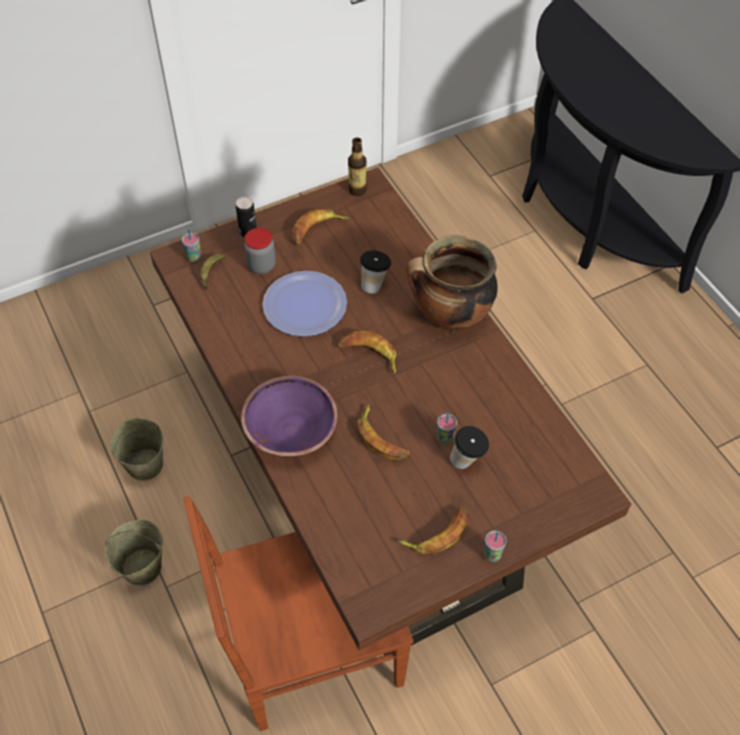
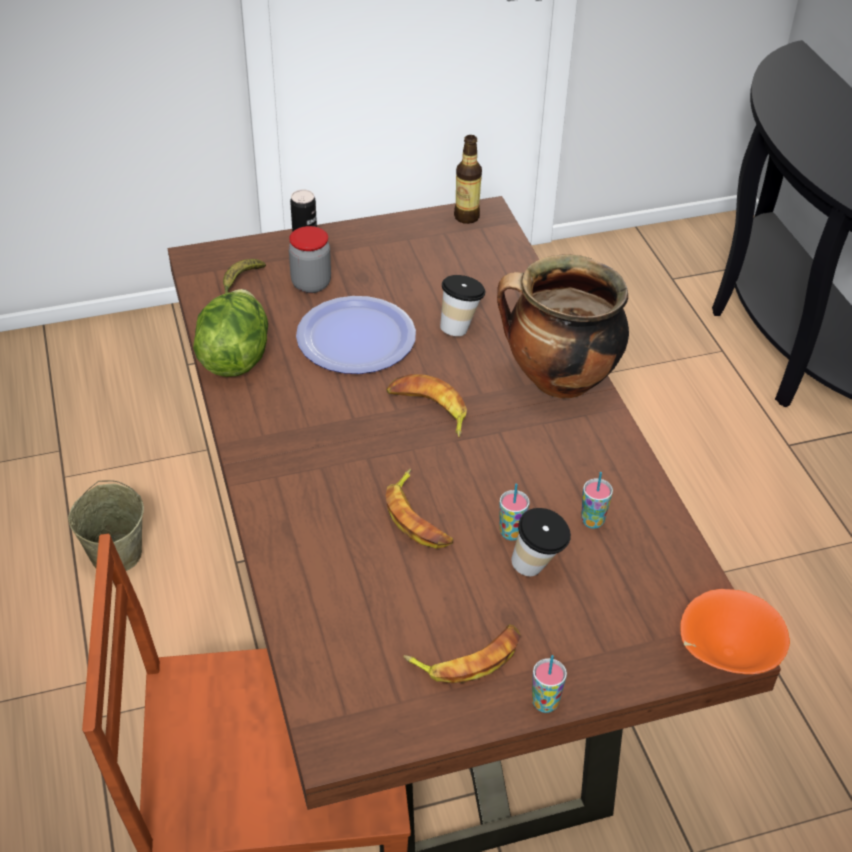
camera: 10 degrees right, 10 degrees down
(142, 568) = (70, 687): beige bucket -> none
(194, 258) = (223, 263): cup -> cup (592, 521)
(224, 335) = (235, 356): none -> lettuce
(290, 430) = (289, 486): purple bowl -> none
(317, 230) = (399, 254): banana -> none
(596, 500) = (725, 654): none -> orange bowl

